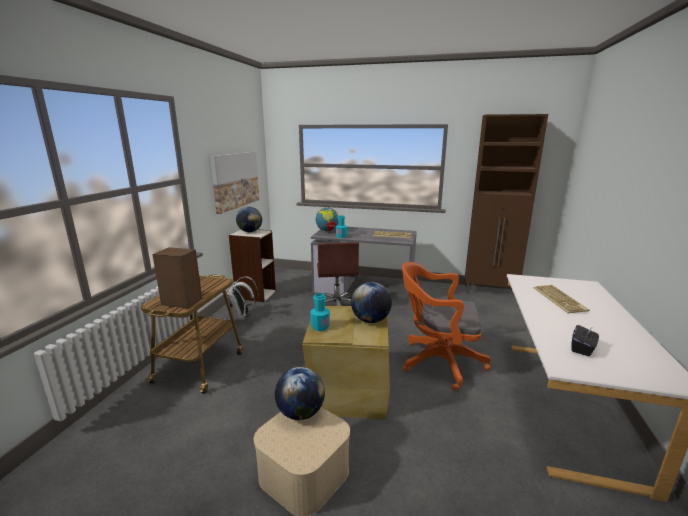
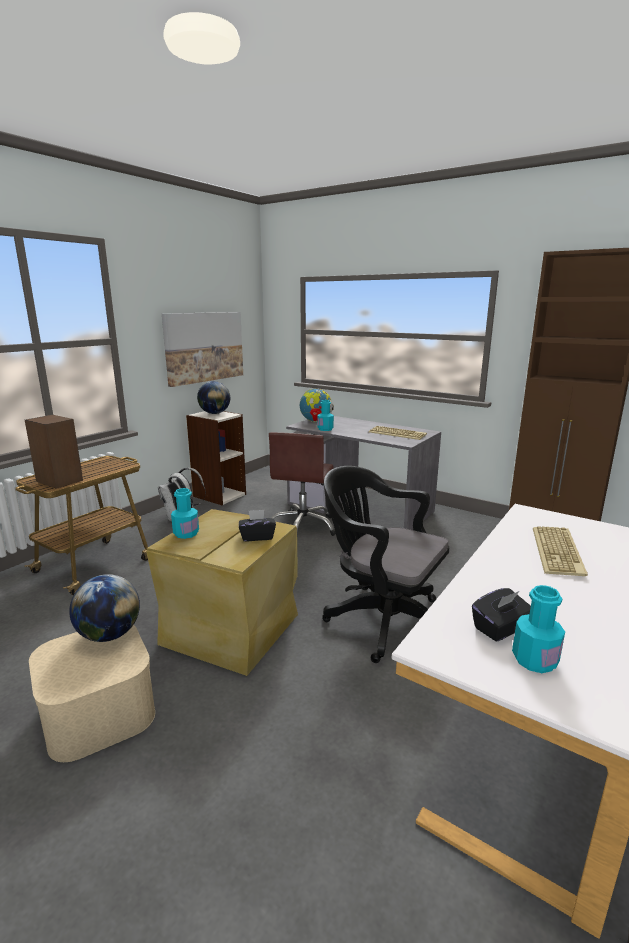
camera: 20 degrees right, 0 degrees up
(370, 320) = (257, 537): globe -> black tissue box
(437, 362) = (381, 619): orange office chair -> black office chair
(615, 362) = (534, 660): none -> turquoise bottle

